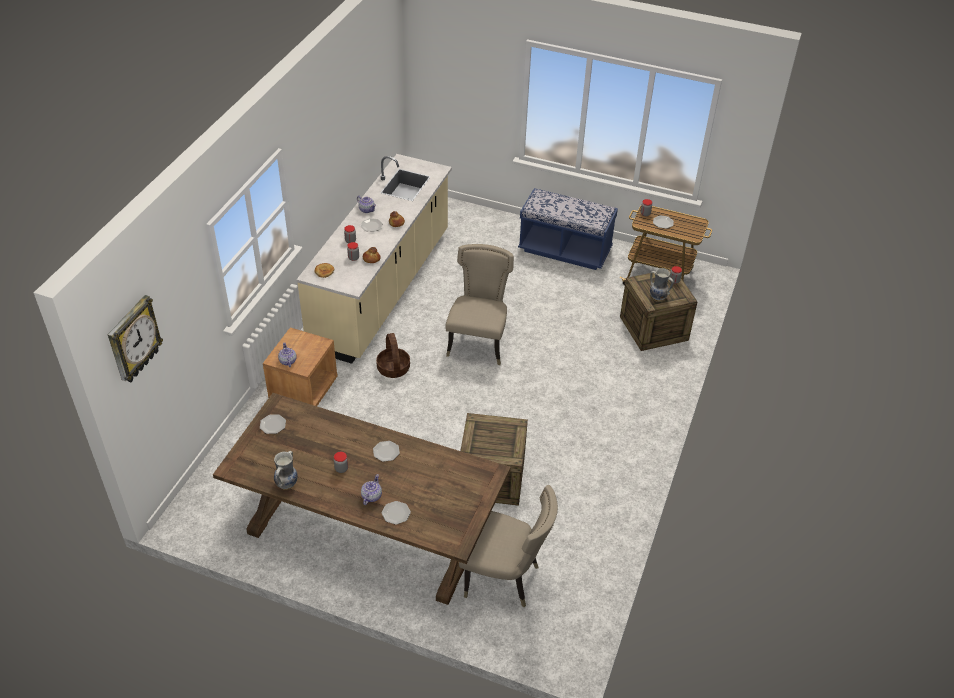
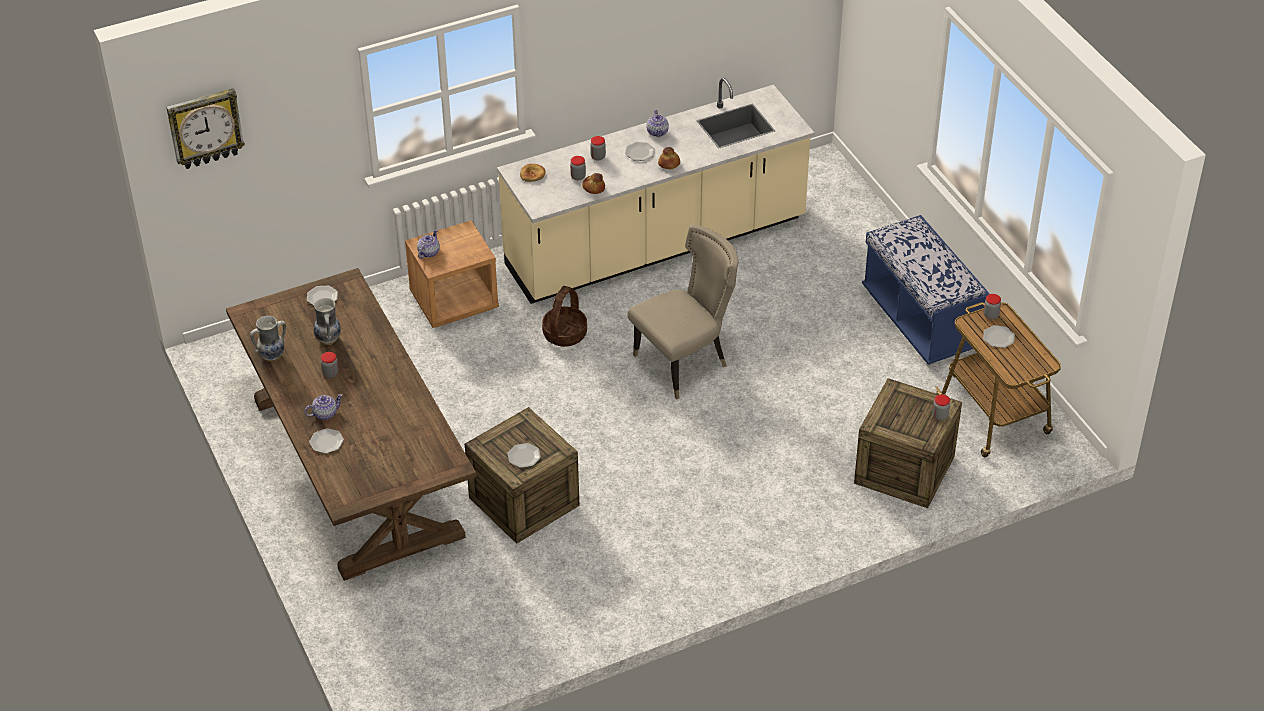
camera: 45 degrees right, 0 degrees up
(386, 452) = (385, 385): plate -> plate (524, 456)
(505, 579) = (419, 597): beige chair -> none
(658, 297) = (893, 421): vase -> vase (329, 339)

